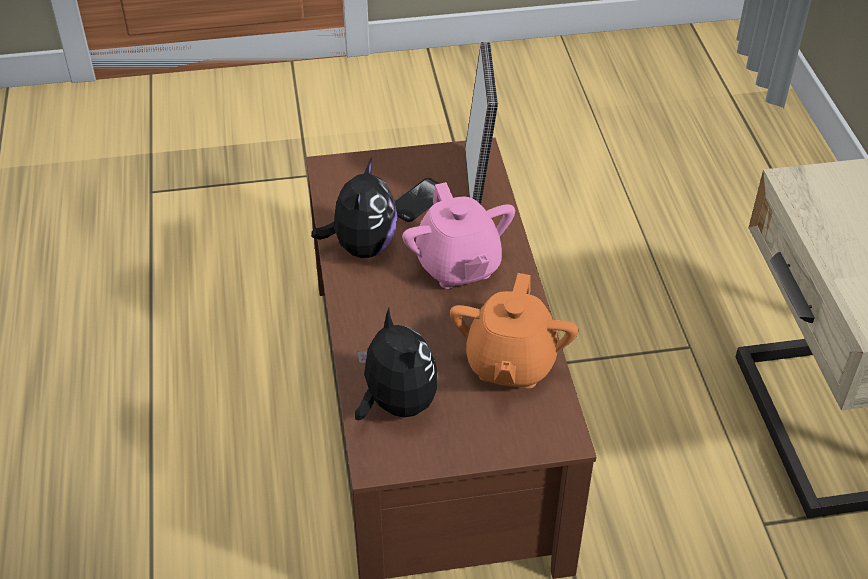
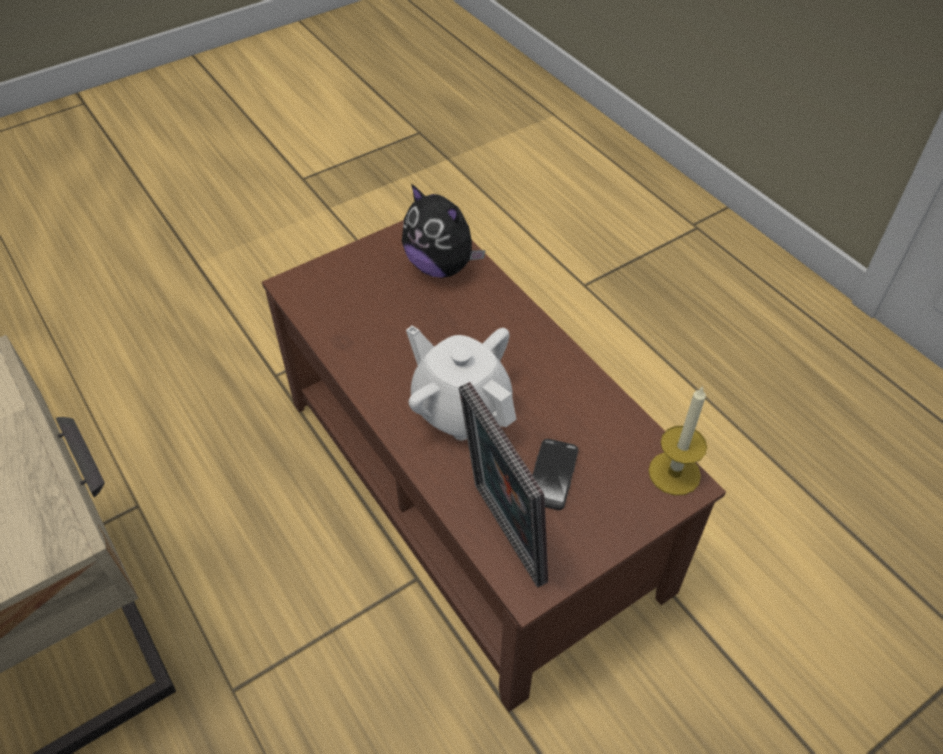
camera: 155 degrees right, 5 degrees up
(331, 175) = (674, 473): none -> candle
(362, 246) = (571, 394): plush toy -> none
(458, 266) = (461, 408): pink teapot -> white teapot
(510, 364) = (362, 328): orange teapot -> none

